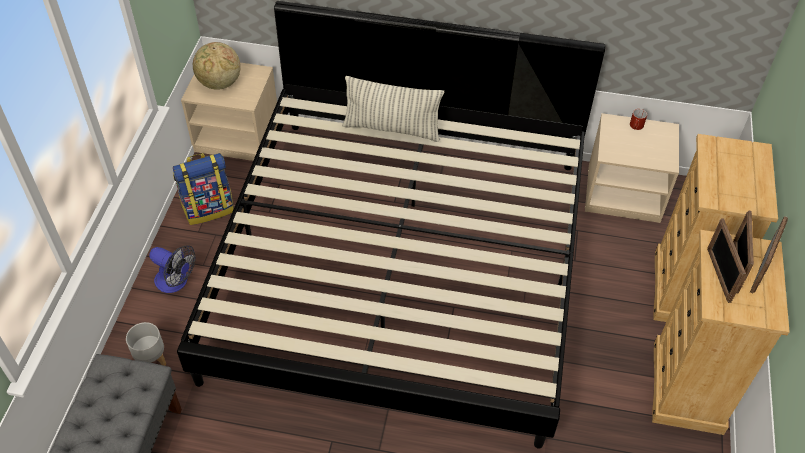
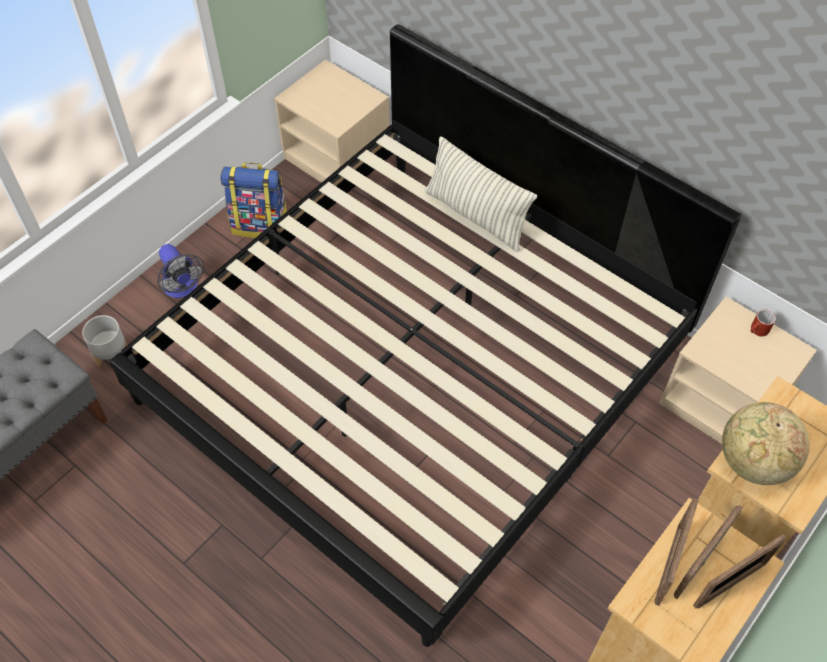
camera: 30 degrees right, 5 degrees up
(219, 83) = (323, 95): globe -> globe (752, 462)

